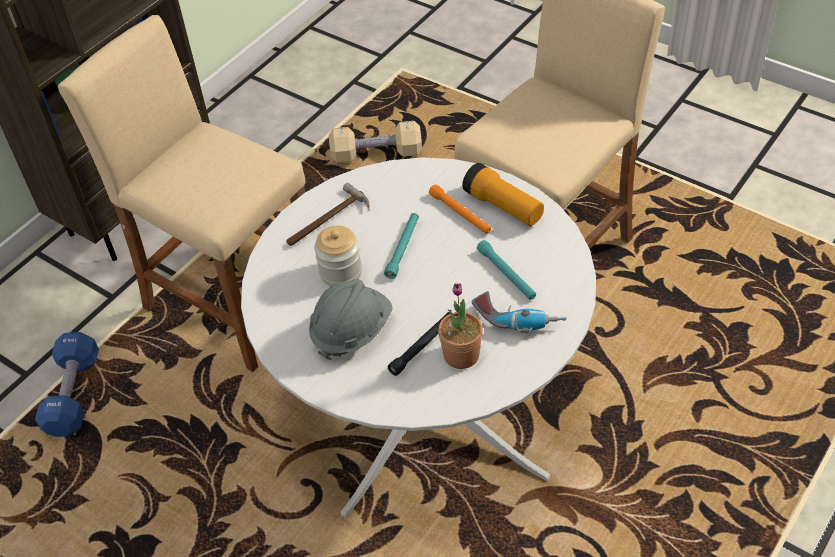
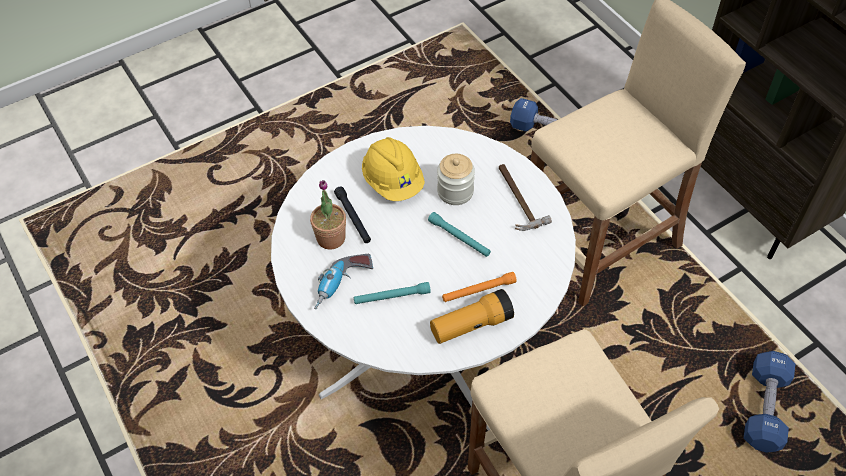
camera: 110 degrees right, 5 degrees up
(351, 331) = (393, 182): grey hard hat -> yellow hard hat
(376, 154) = (764, 409): beige dumbbell -> blue dumbbell

